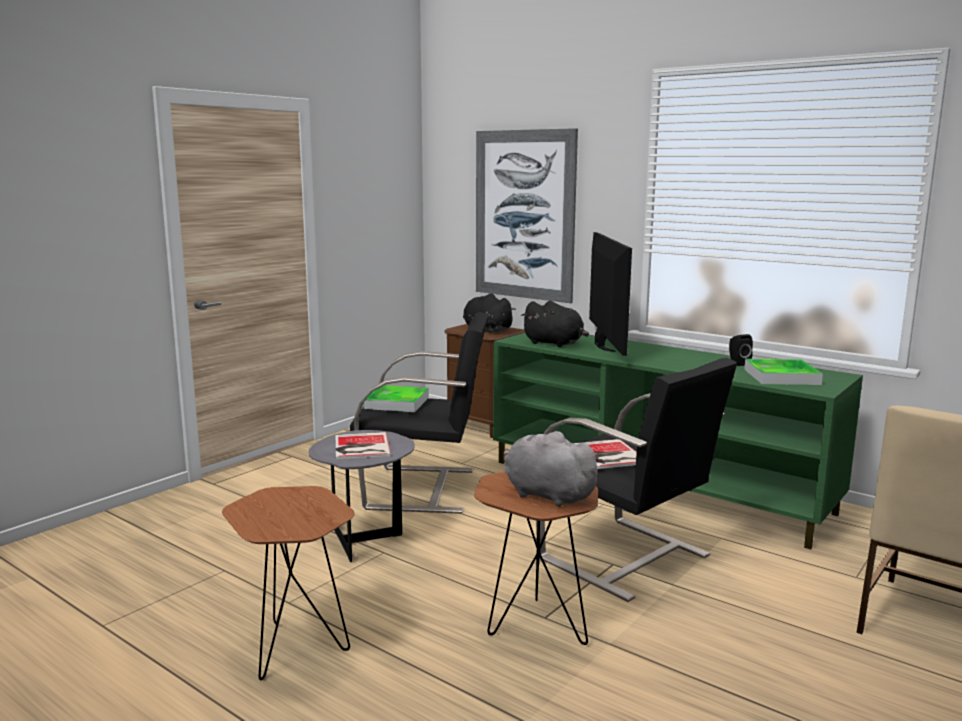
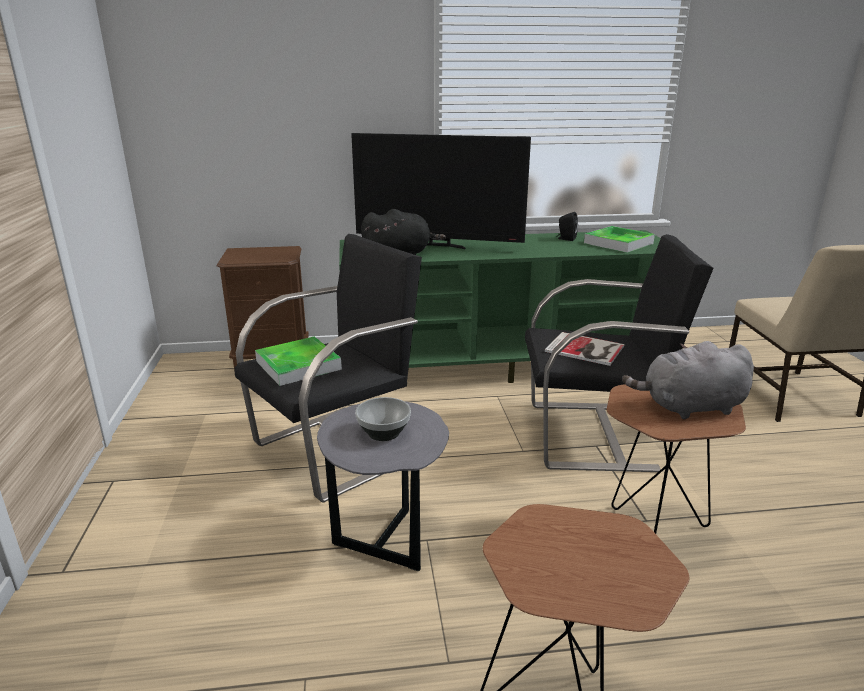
camera: 45 degrees left, 10 degrees up
(360, 447) = (384, 434): book -> bowl
(486, 330) = (266, 255): black plush toy -> none
(524, 215) = (283, 115): picture -> none
(603, 345) = (439, 246): television -> television turned 150 degrees clockwise

